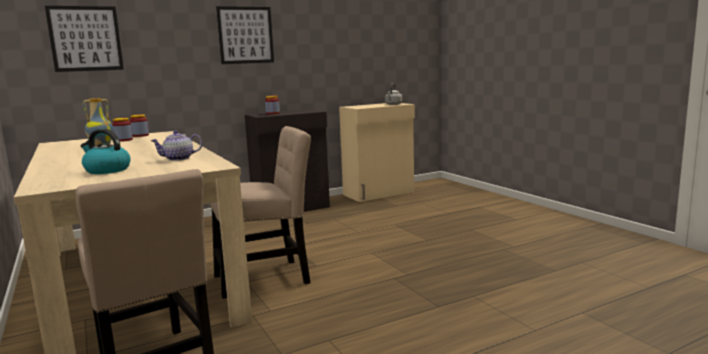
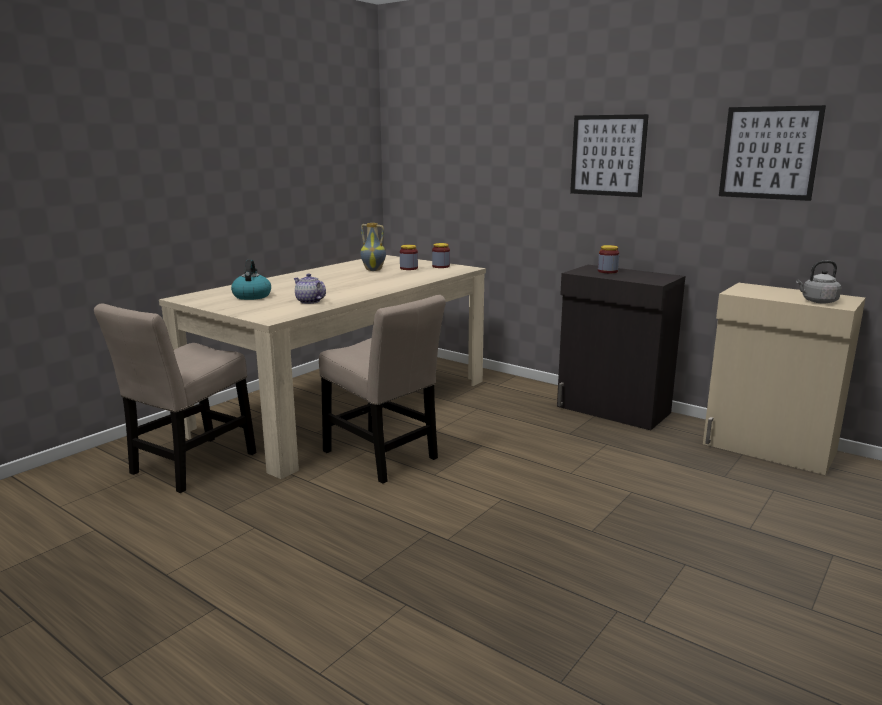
camera: 65 degrees right, 5 degrees up
(85, 39) = (445, 154): picture -> picture (769, 153)

